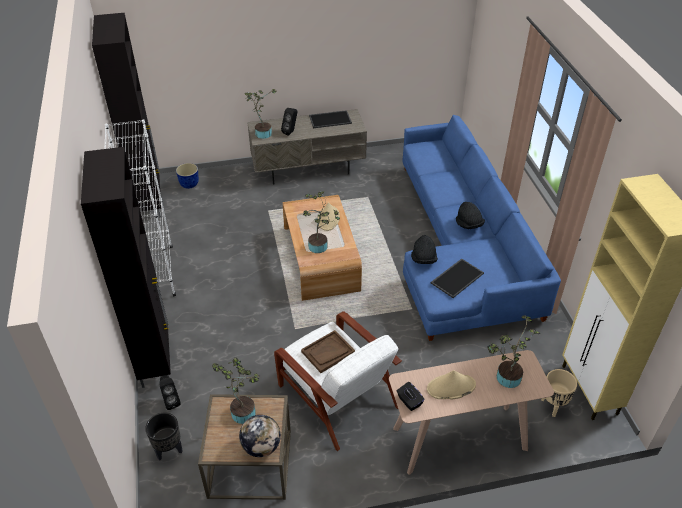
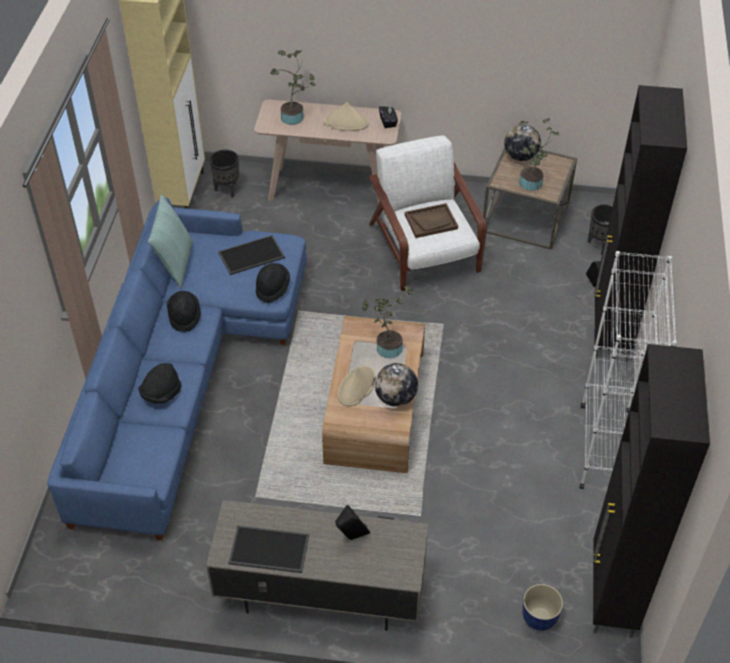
camera: 160 degrees left, 5 degrees up
(262, 133) = (403, 550): potted plant -> none
(299, 218) = (395, 398): none -> globe
(445, 181) = (161, 393): none -> black hat
(509, 259) = (175, 263): none -> pillow
(553, 406) = (227, 190): beige planter -> black planter

